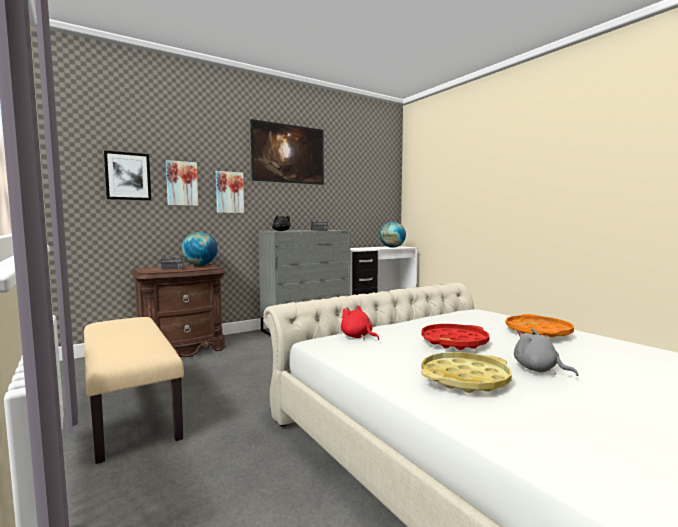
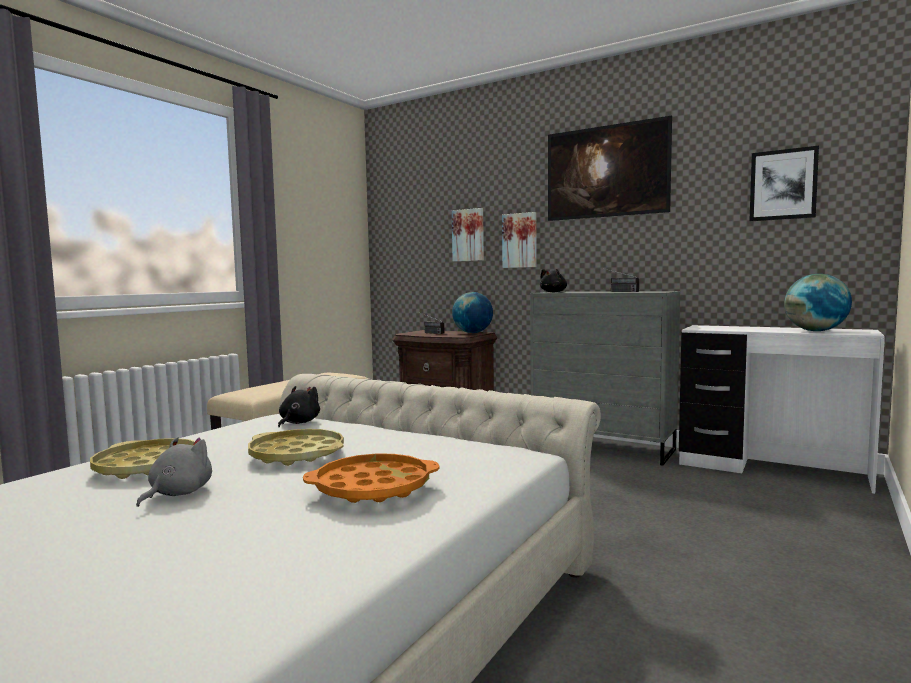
camera: 65 degrees right, 0 degrees up
(128, 176) = (422, 233): picture -> picture (783, 185)
(358, 337) = (298, 422): red plush toy -> black plush toy
(454, 342) = (297, 454): red tray -> yellow tray

